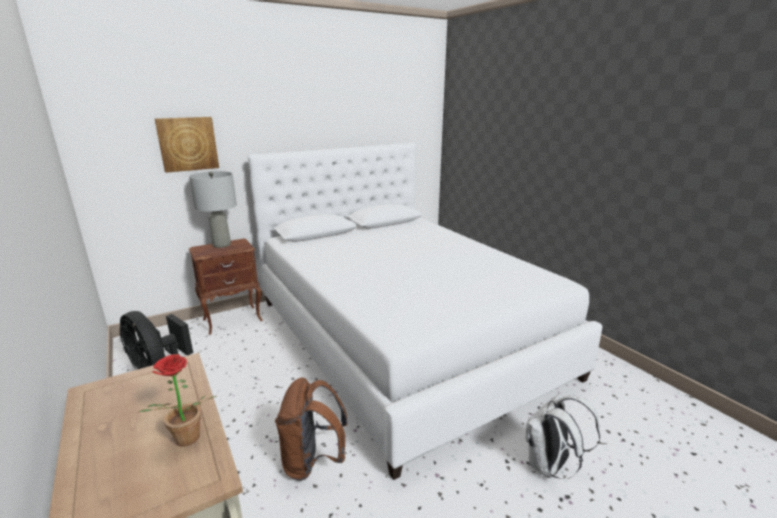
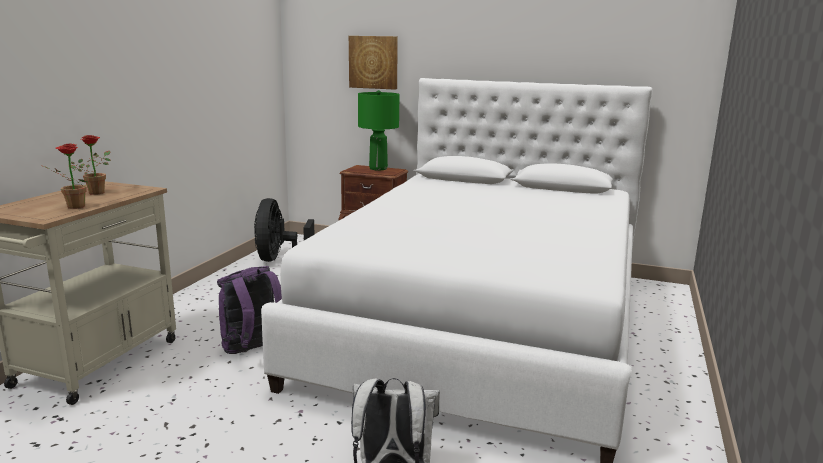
camera: 50 degrees right, 5 degrees down
(134, 403) = (98, 192): none -> potted plant
(222, 245) = (378, 168): grey table lamp -> green table lamp
(312, 461) = (252, 350): brown backpack -> purple backpack

